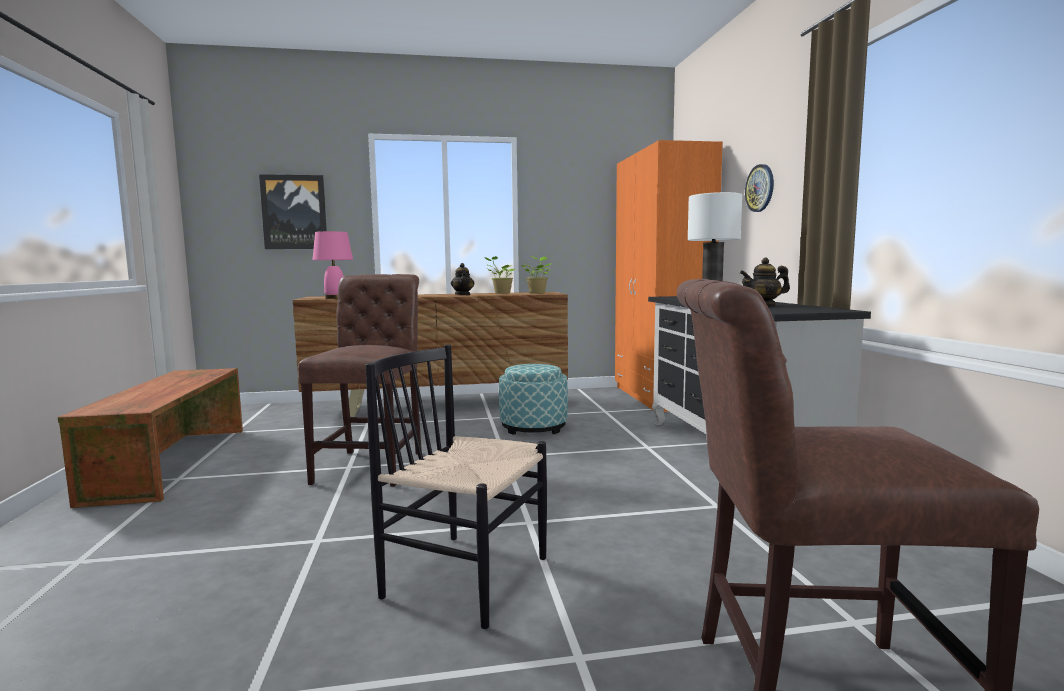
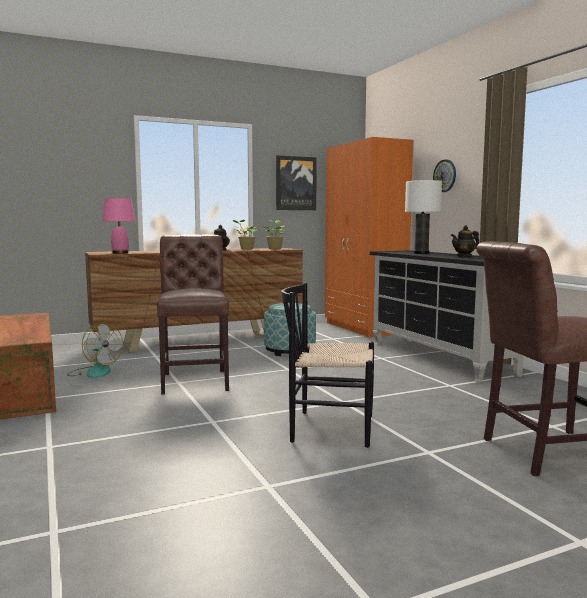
camera: 15 degrees left, 0 degrees up
(275, 443) = (94, 372): none -> fan
(294, 212) = (69, 179): picture -> picture (295, 183)

